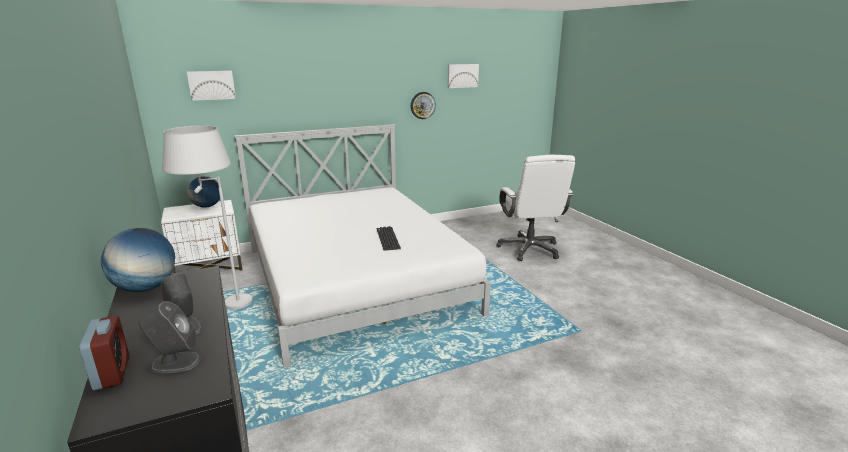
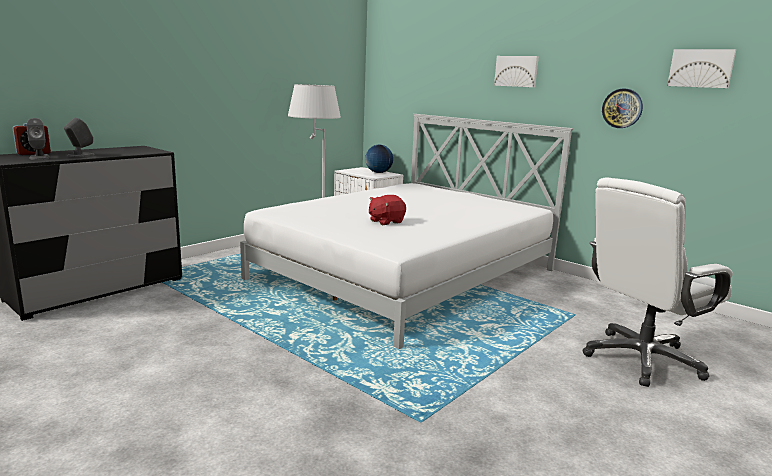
camera: 65 degrees right, 5 degrees down
(146, 288) = (136, 148): globe -> none
(211, 85) = (409, 64): picture -> picture (516, 71)
(388, 239) = (386, 221): keyboard -> red plush toy

